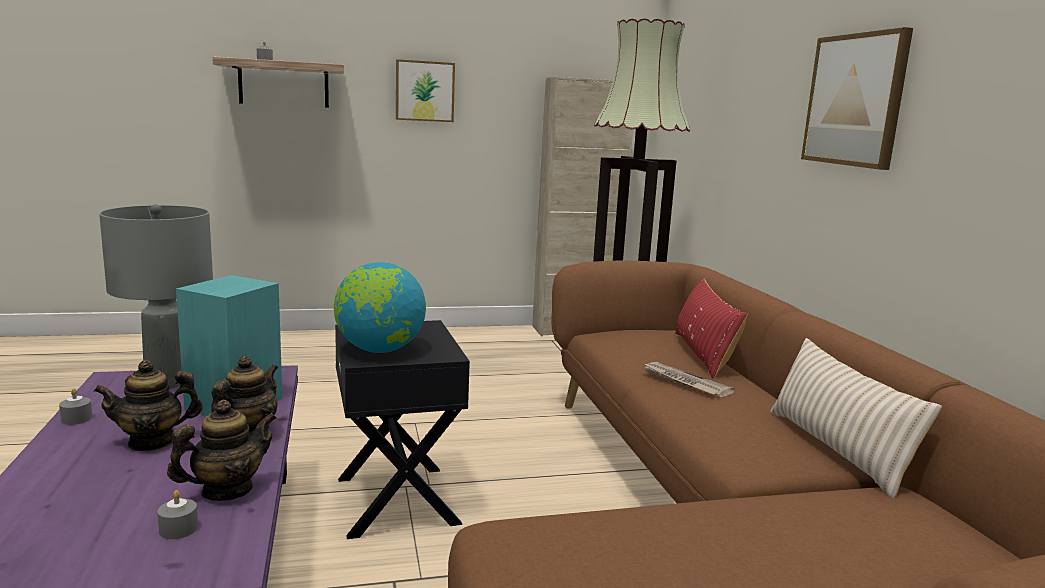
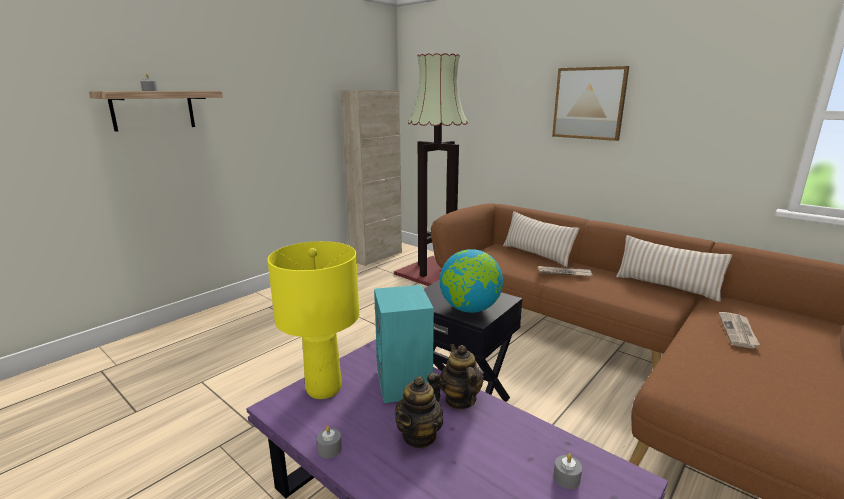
camera: 35 degrees left, 5 degrees up
(168, 382) = (324, 389): grey table lamp -> yellow table lamp
(226, 490) = (532, 440): teapot -> none
(424, 91) = (265, 106): picture -> none
(703, 354) = (536, 254): red pillow -> beige pillow
(786, 529) = (738, 331): none -> newspaper

